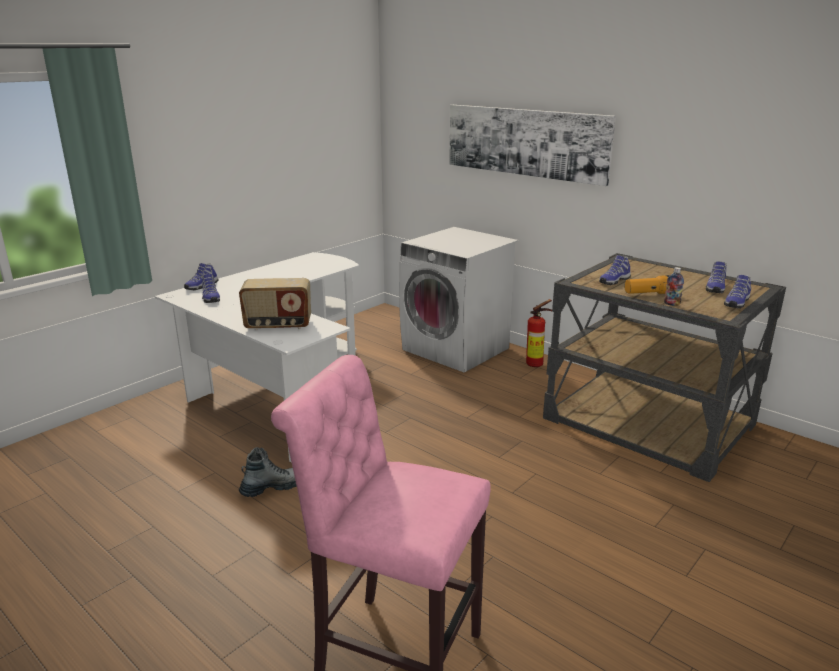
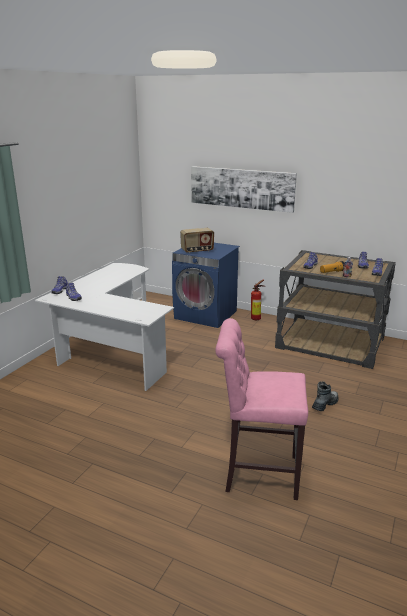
camera: 15 degrees left, 0 degrees up
(272, 487) = (144, 406): boot -> boot (325, 404)
(278, 325) = (130, 310): radio -> radio (197, 251)
(457, 348) = (207, 314): white washing machine -> blue washing machine

